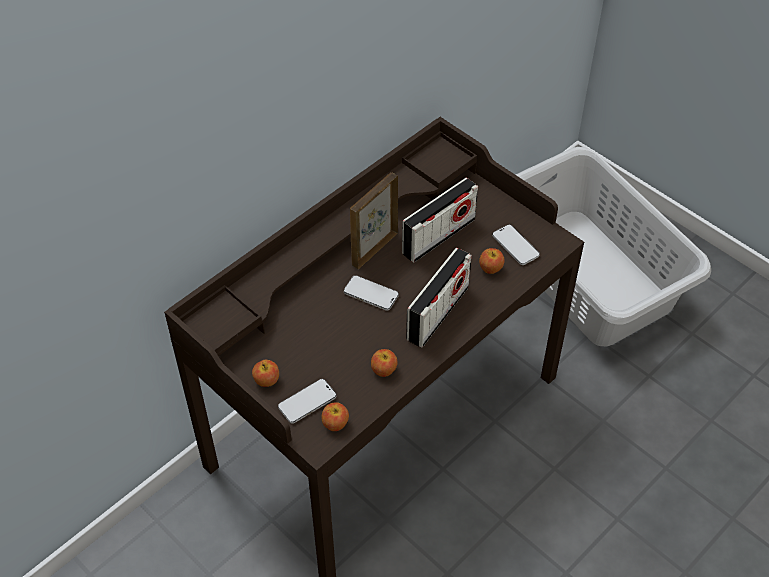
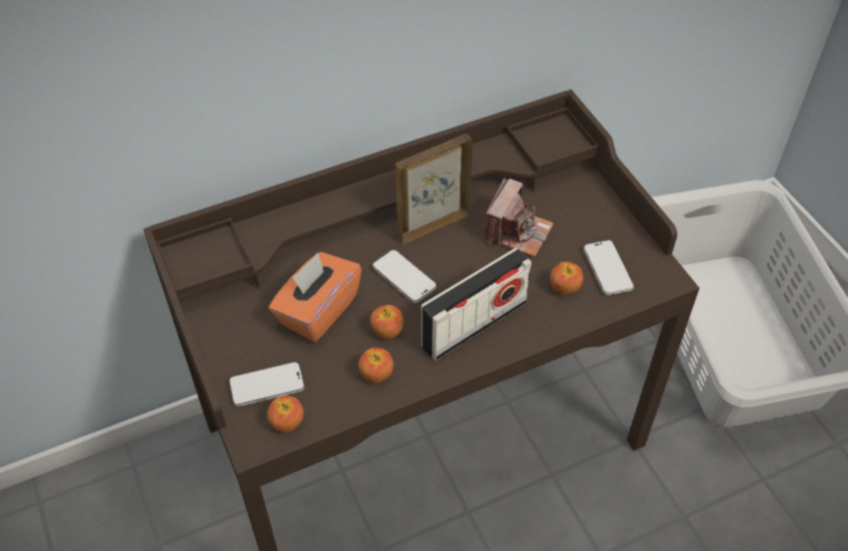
camera: 20 degrees right, 0 degrees up
(266, 380) = (233, 344): apple -> apple (387, 331)
(318, 337) = (318, 311): none -> orange tissue box
(438, 236) = (517, 231): radio -> camera

